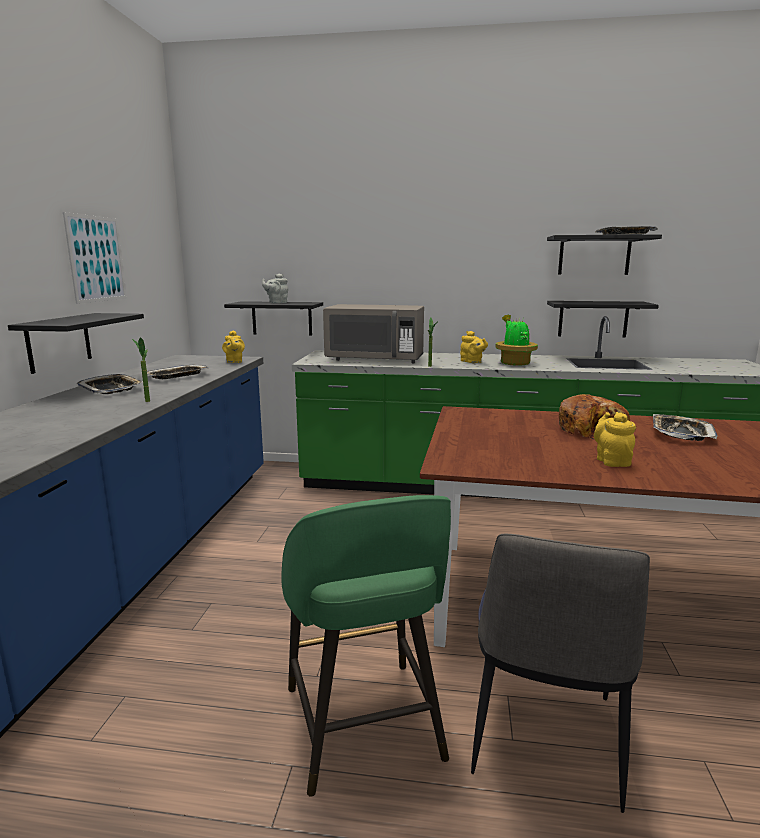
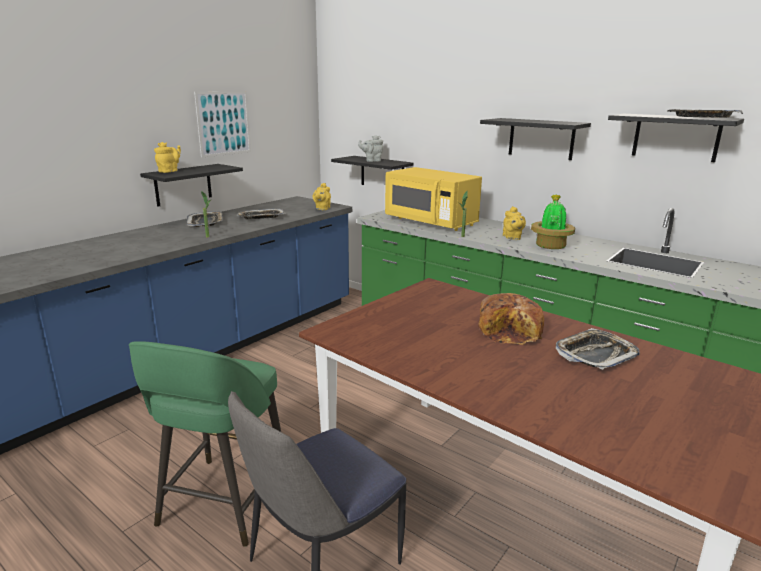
camera: 30 degrees right, 5 degrees up
(375, 360) = (431, 222): grey microwave -> yellow microwave
(593, 319) = (668, 208): black shelf -> black shelf (541, 138)
(611, 461) = (461, 363): yellow teapot -> yellow teapot (169, 171)

